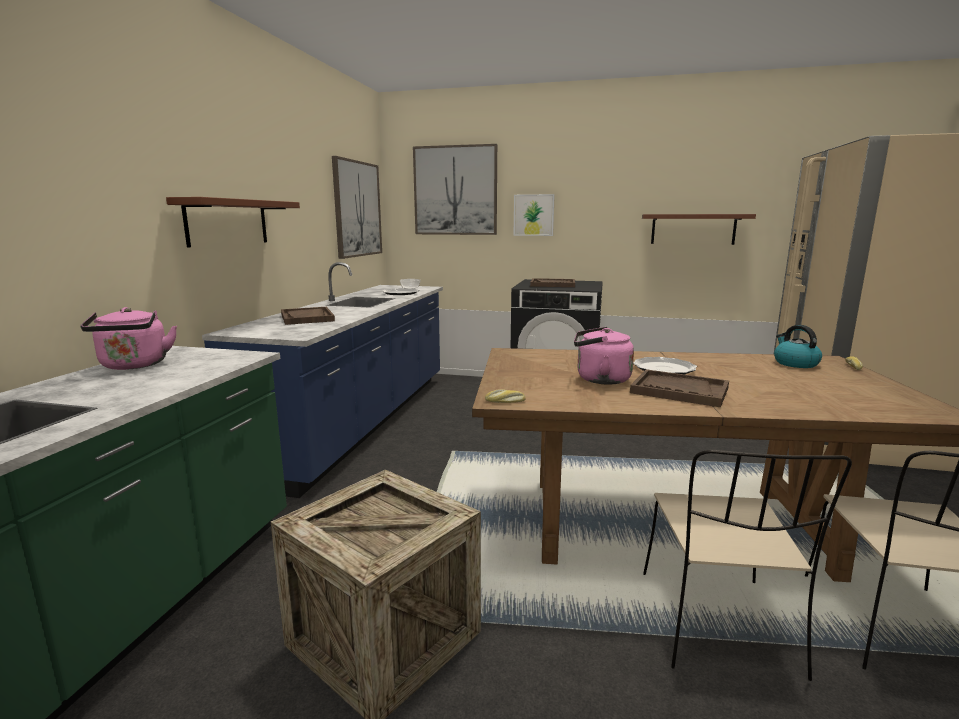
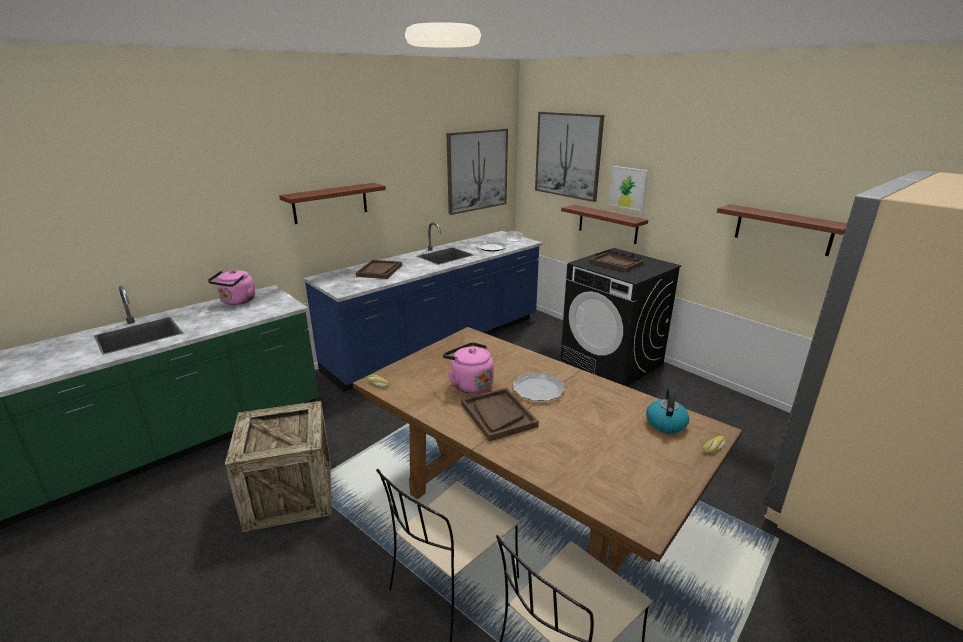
camera: 35 degrees right, 10 degrees up
(513, 256) = (608, 224): none -> brown shelf

